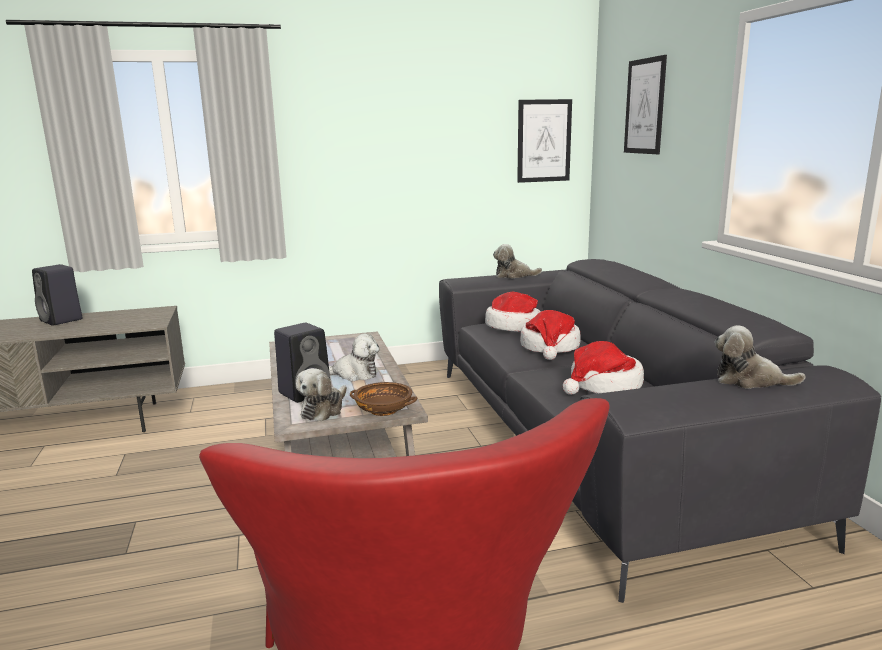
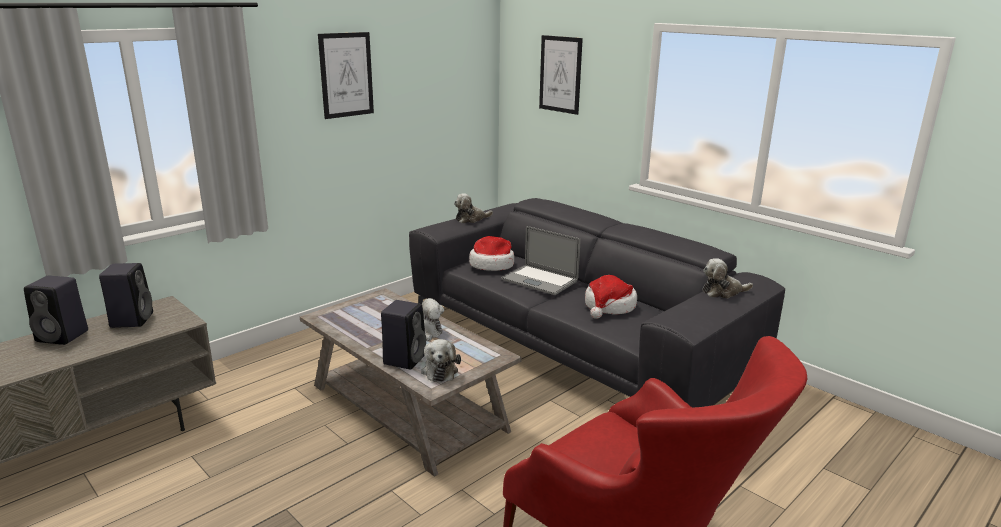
camera: 30 degrees left, 5 degrees up
(121, 317) = (132, 319): none -> black speaker
(384, 410) = (486, 360): brown bowl -> none
(544, 141) = (466, 96): picture -> picture (346, 75)
(550, 347) = (539, 280): hat -> laptop

